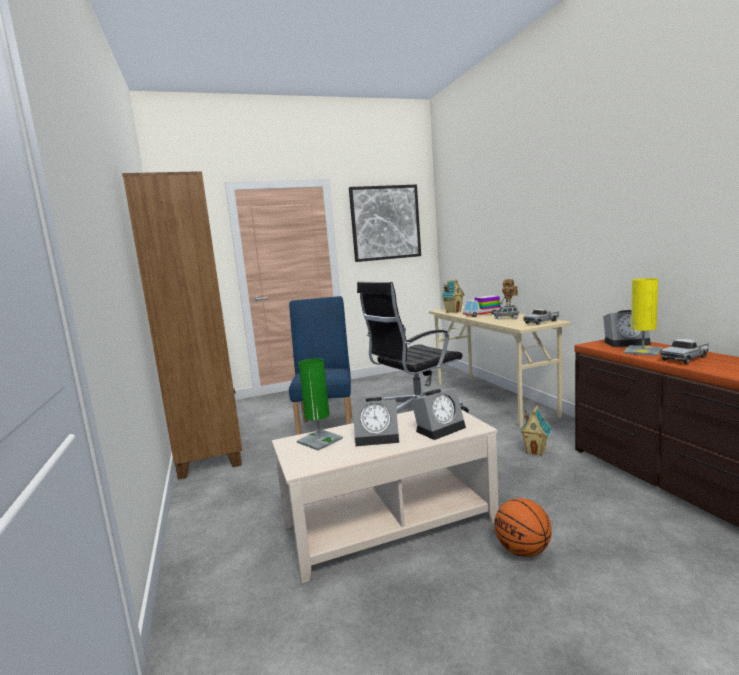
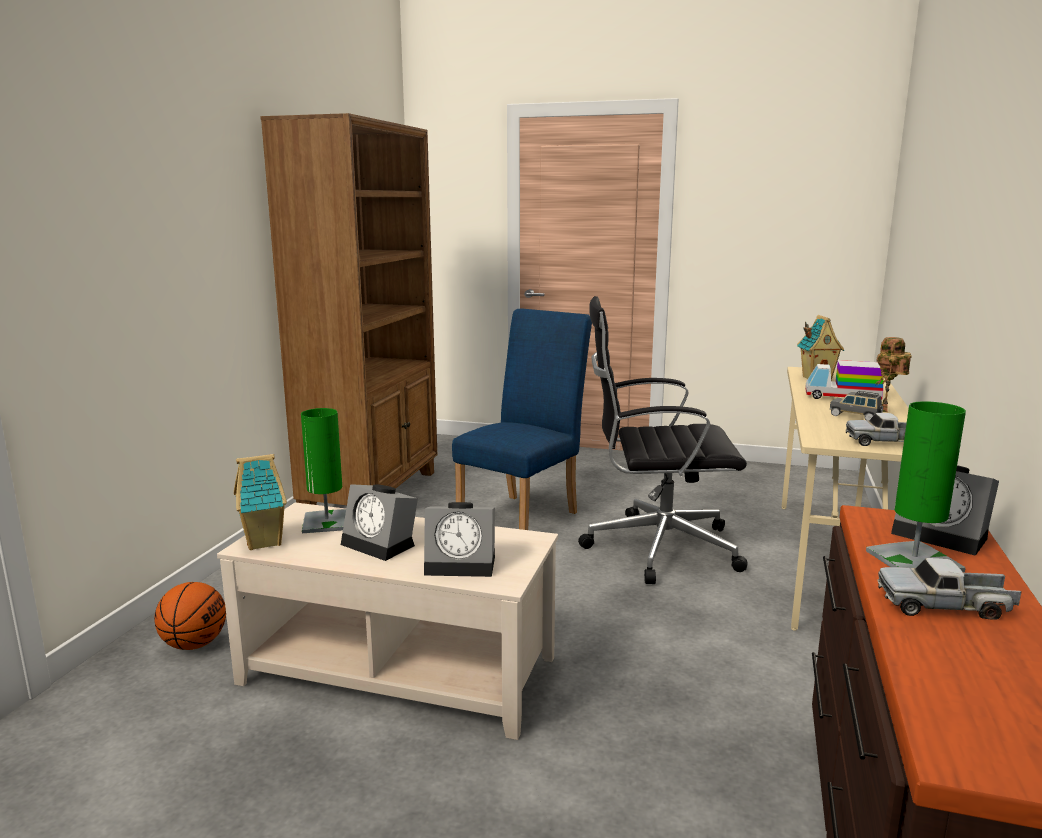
camera: 35 degrees right, 5 degrees up
(385, 223) = (777, 185): picture -> none
(522, 551) = (480, 791): basketball -> basketball (194, 644)
(536, 451) = (745, 678): toy house -> toy house (265, 542)
(642, 351) = (914, 561): yellow table lamp -> green table lamp

